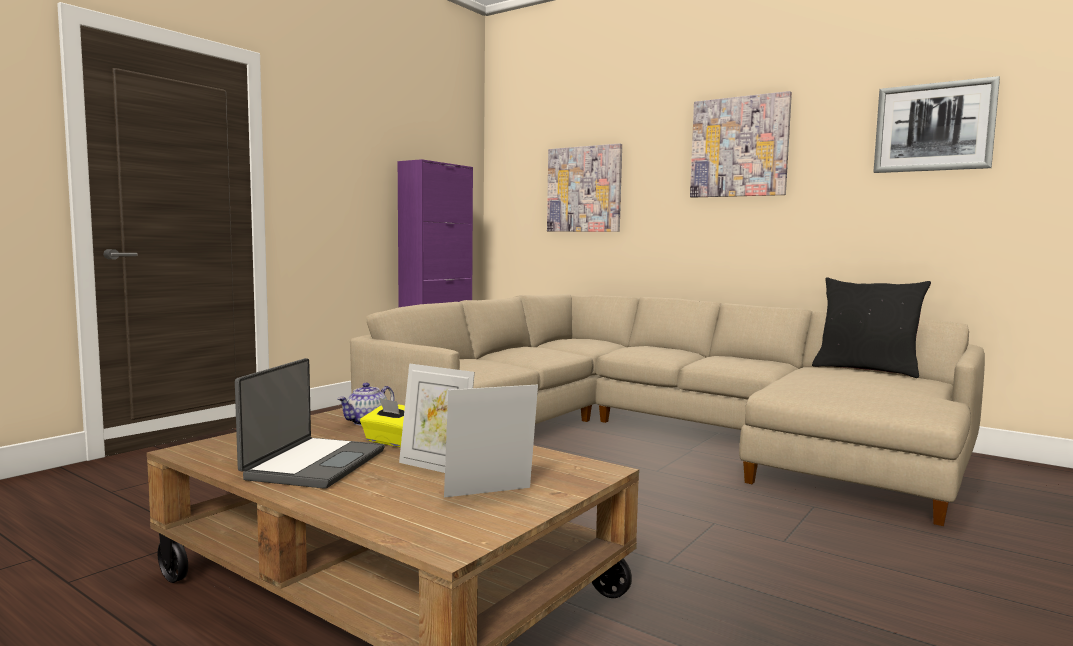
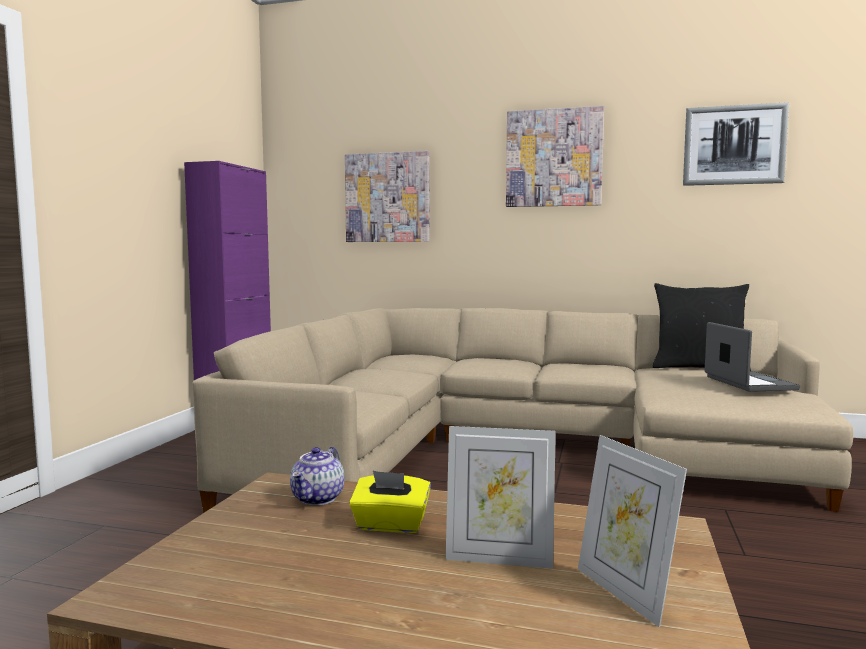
camera: 20 degrees left, 0 degrees up
(313, 464) = (339, 585): laptop -> laptop (747, 383)
(490, 495) = (624, 593): picture frame -> picture frame turned 75 degrees counterclockwise

